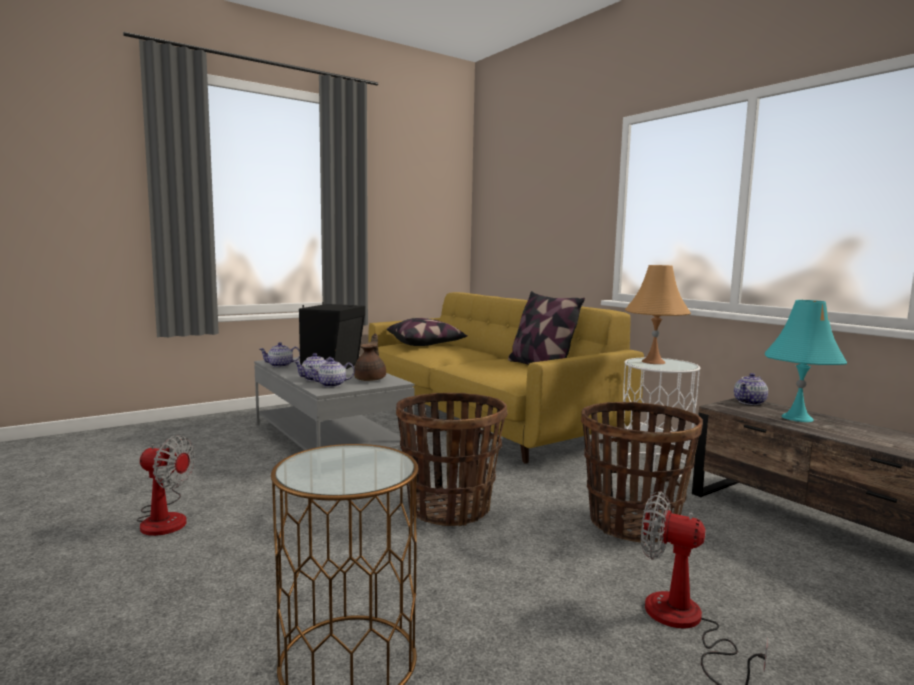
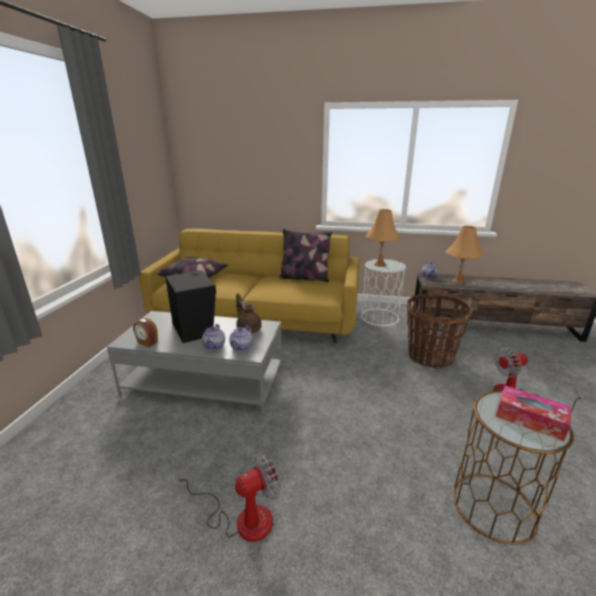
camera: 45 degrees left, 15 degrees up
(280, 365) = (147, 342): teapot -> alarm clock
(349, 470) = (529, 419): none -> tissue box
(449, 509) = (363, 393): basket -> none
(797, 418) = (458, 281): turquoise table lamp -> orange table lamp

